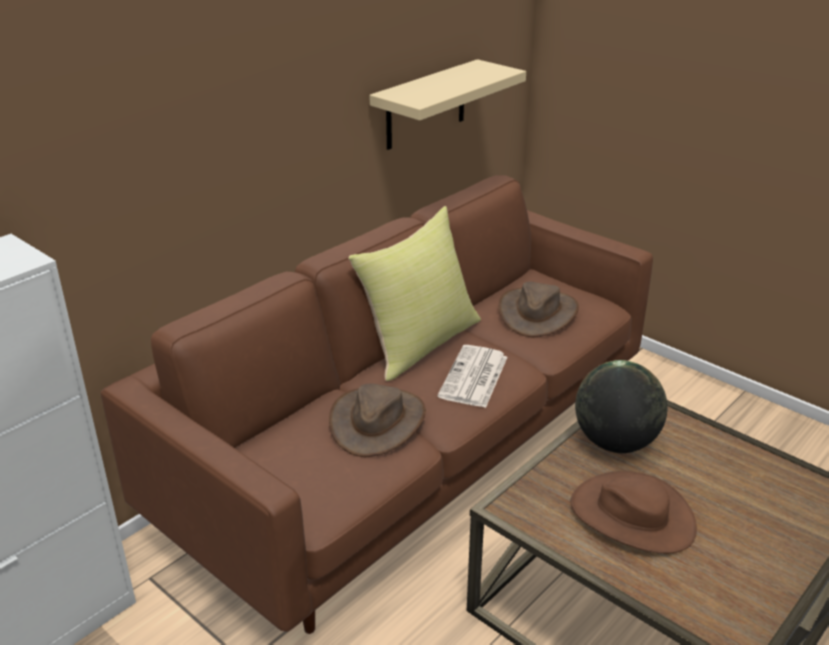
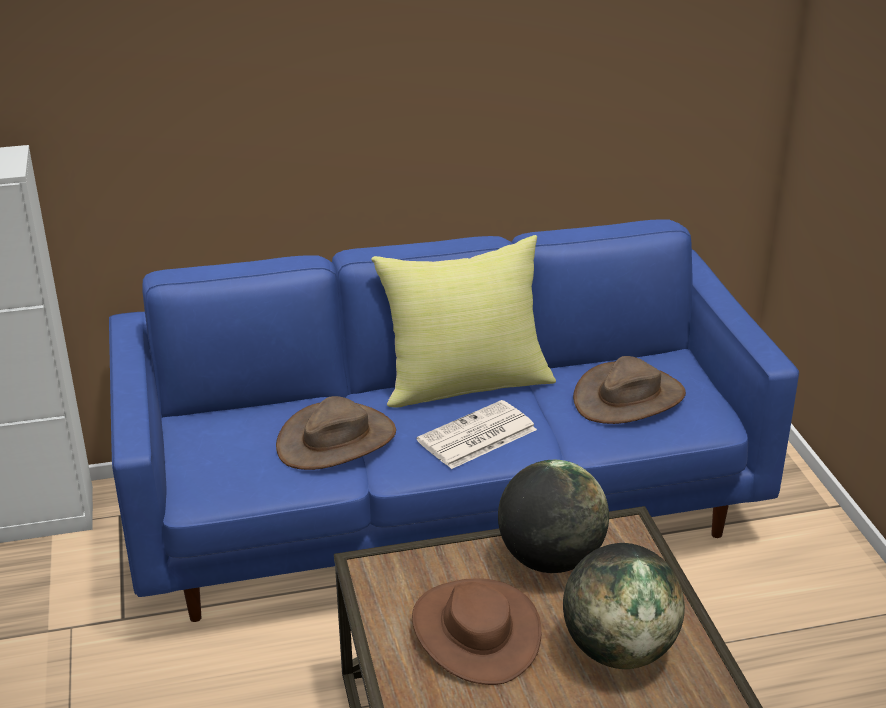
camera: 35 degrees right, 0 degrees up
(414, 458) = (445, 514): brown sofa -> blue sofa
(426, 105) = (584, 114): beige shelf -> none
(727, 483) = (618, 650): none -> globe

